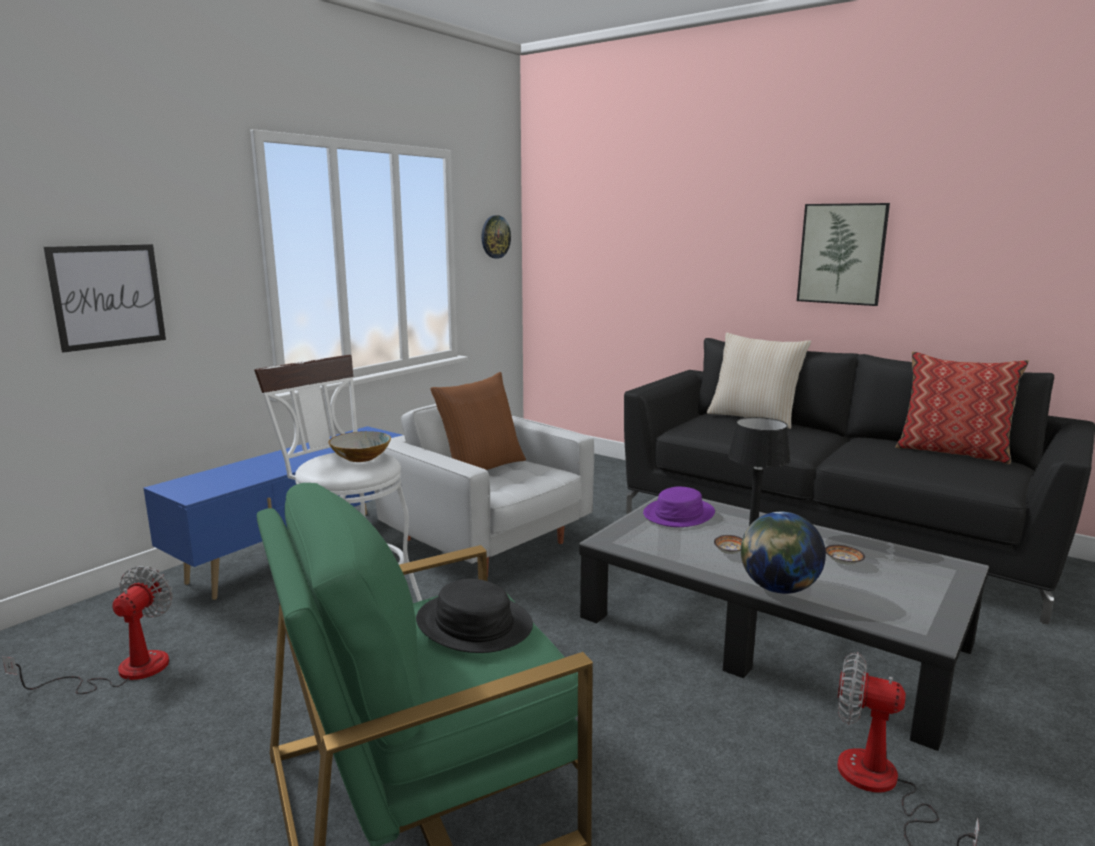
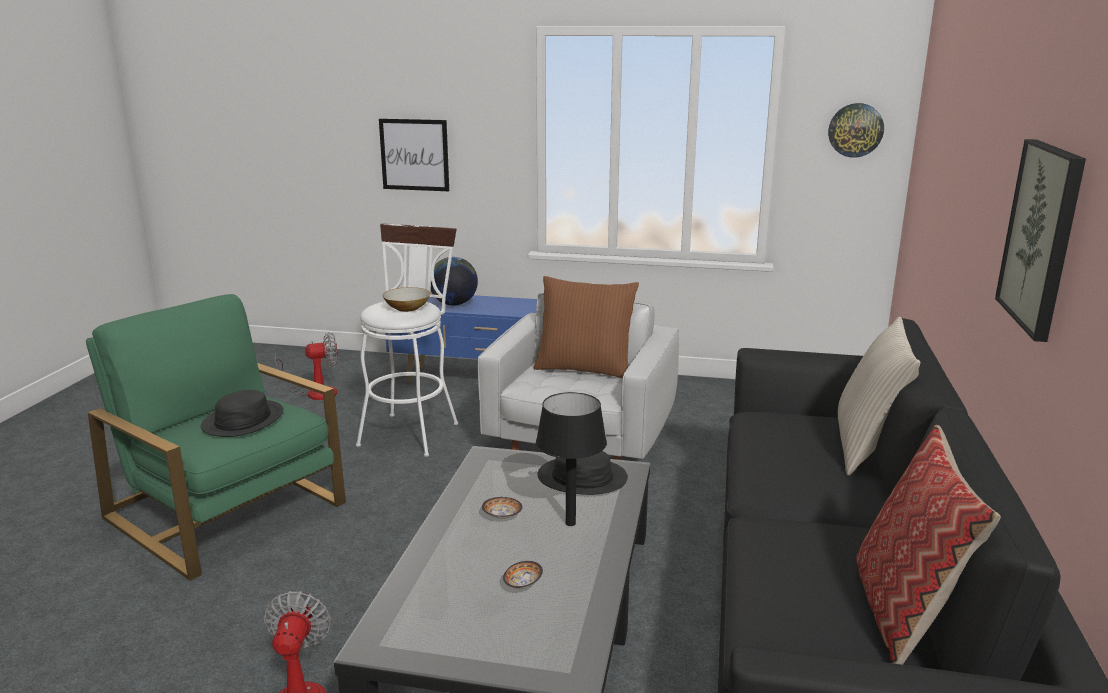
camera: 65 degrees right, 5 degrees up
(679, 514) = (582, 478): purple hat -> black hat
(778, 588) = (432, 550): globe -> globe (454, 304)

